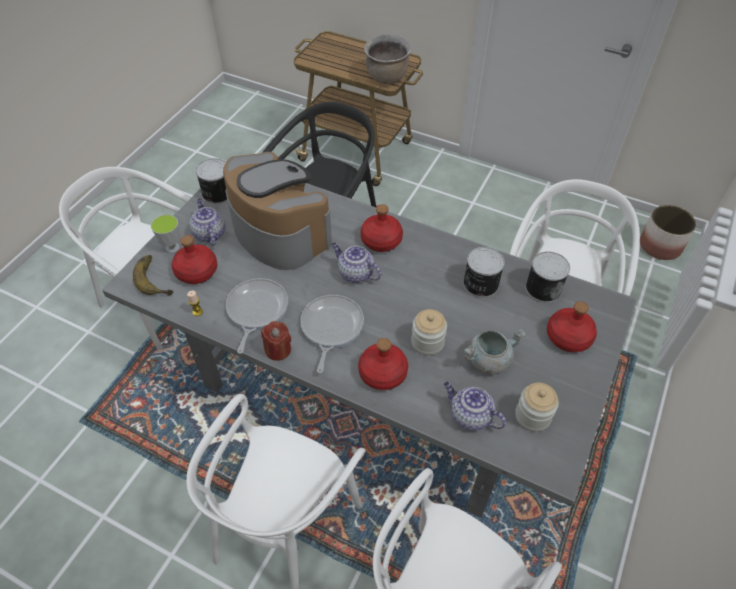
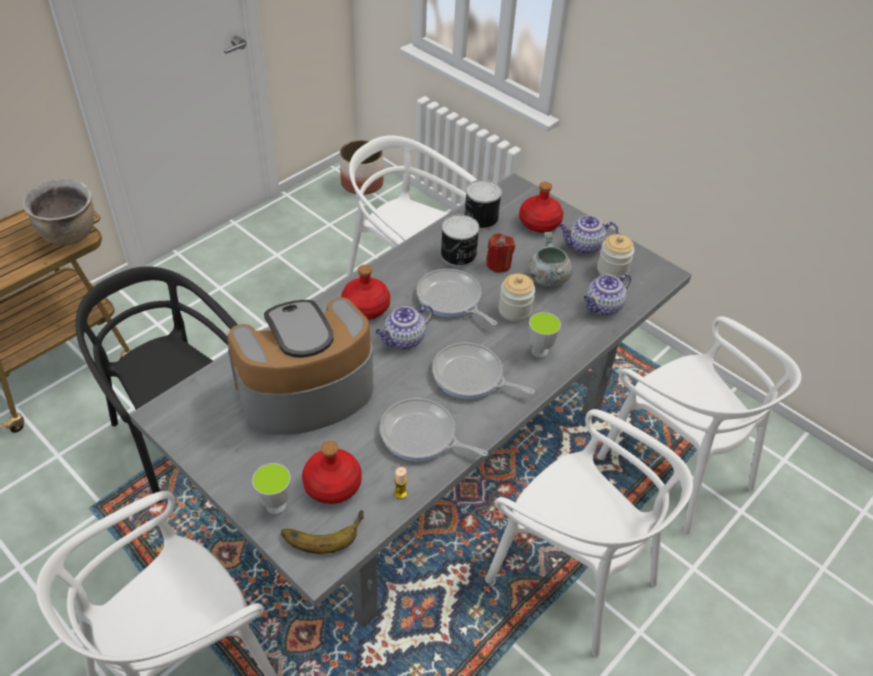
camera: 75 degrees left, 5 degrees down
(209, 234) = (271, 461): teapot -> teapot (584, 246)
(217, 193) = (197, 441): can -> none
(278, 349) = (484, 427): red candle -> red candle (498, 264)
(382, 372) = (539, 351): red bottle -> cup
(418, 292) = (451, 299): none -> frying pan

